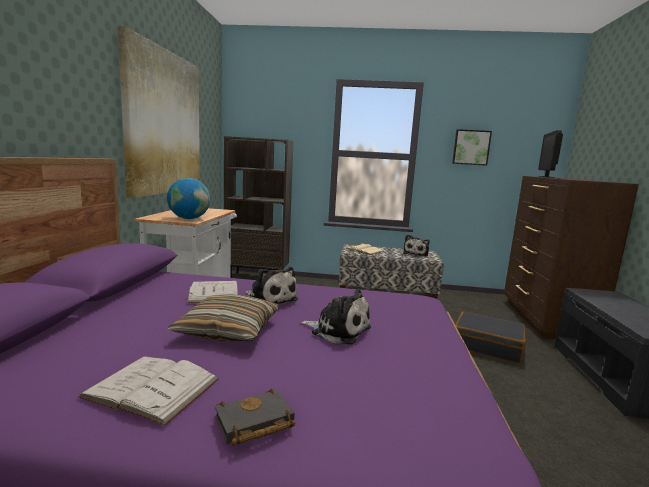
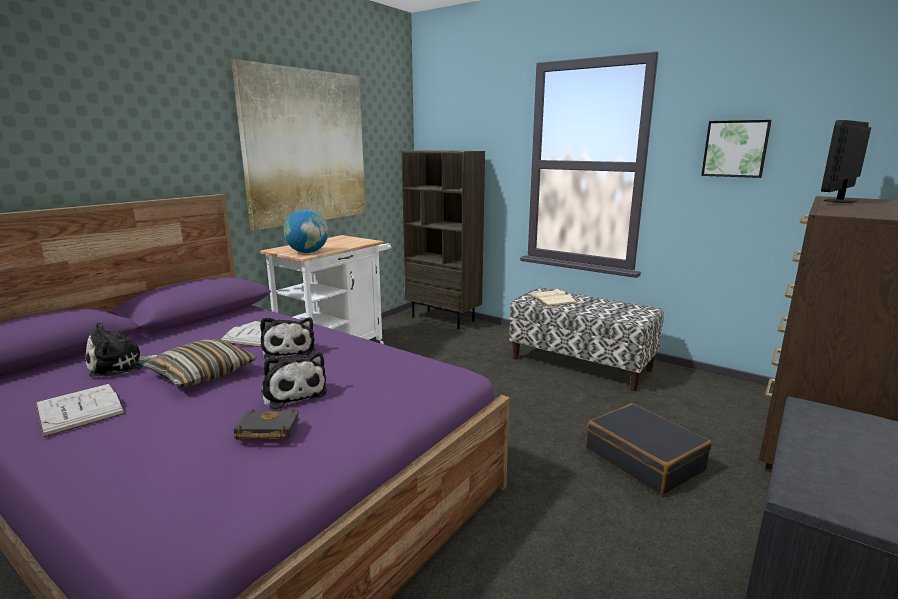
camera: 30 degrees right, 5 degrees up
(253, 424) = (87, 453): black book -> black book (265, 430)
(416, 254) = (621, 311): plush toy -> plush toy (121, 366)

